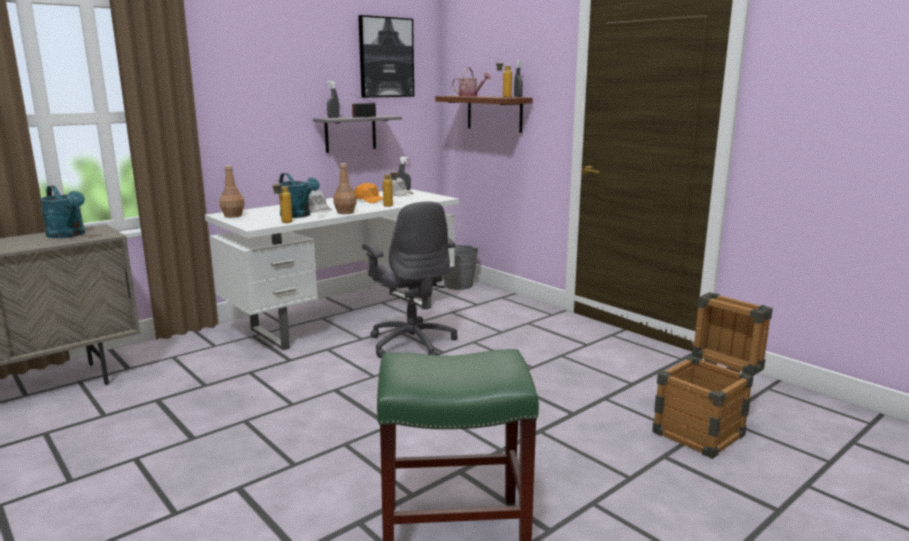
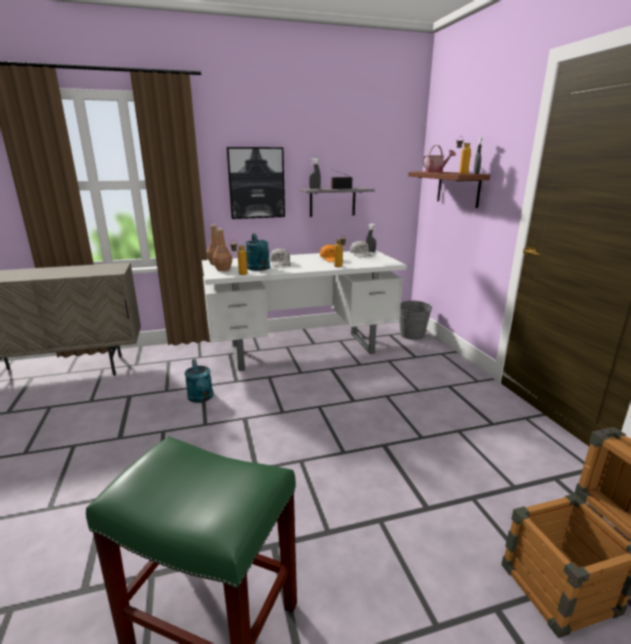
camera: 25 degrees right, 5 degrees up
(69, 235) = (95, 269): turquoise watering can -> turquoise watering can (201, 398)
(345, 212) = (296, 269): brown bottle -> brown bottle (223, 269)
(386, 57) = (369, 137): picture -> picture (256, 183)
(412, 343) = (335, 385): grey office chair -> none

